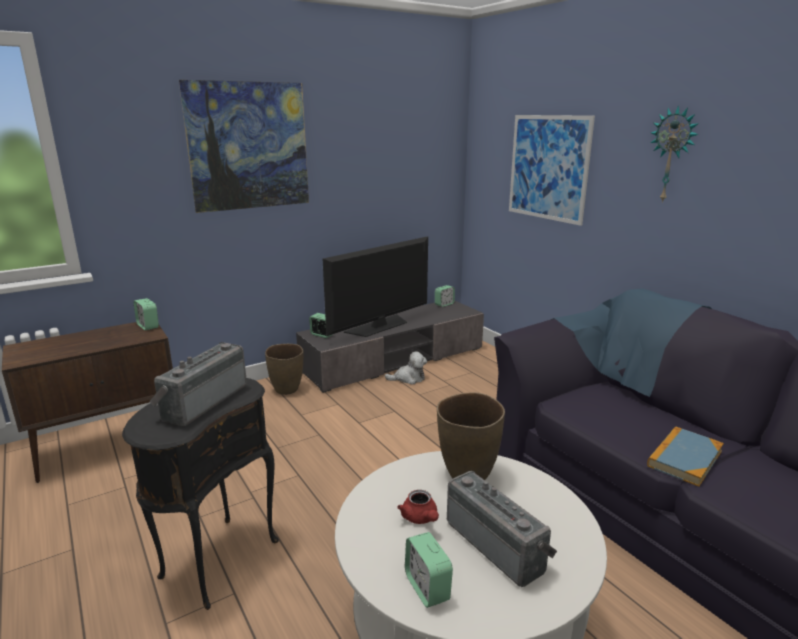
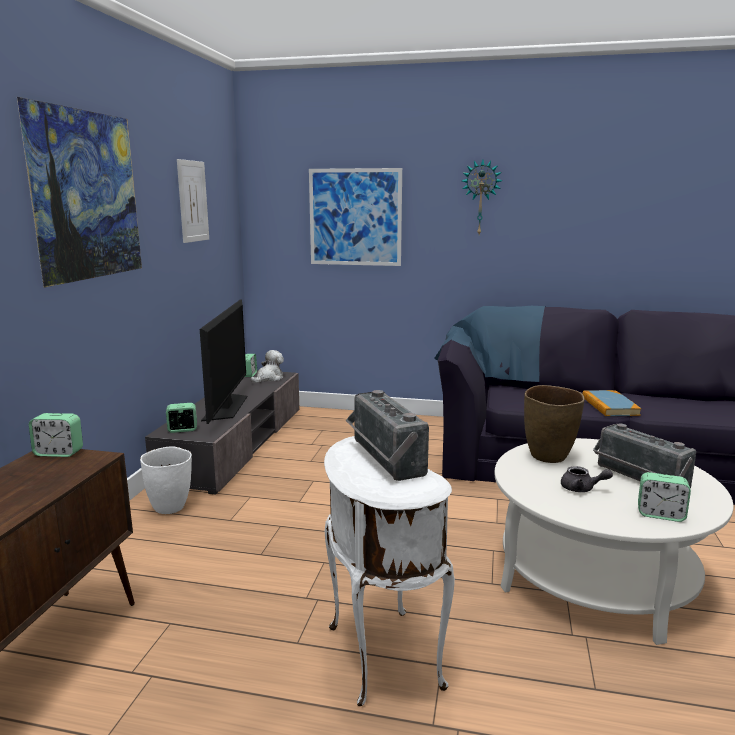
camera: 45 degrees left, 5 degrees down
(216, 559) = (379, 657): black side table -> white side table
(287, 390) = (170, 507): brown vase -> white vase
(387, 147) = (193, 201): none -> picture
(408, 378) = (278, 453): plush toy -> plush toy (269, 378)
(420, 518) = (582, 489): red teapot -> grey teapot
(498, 544) = (638, 479): radio -> radio turned 135 degrees counterclockwise

